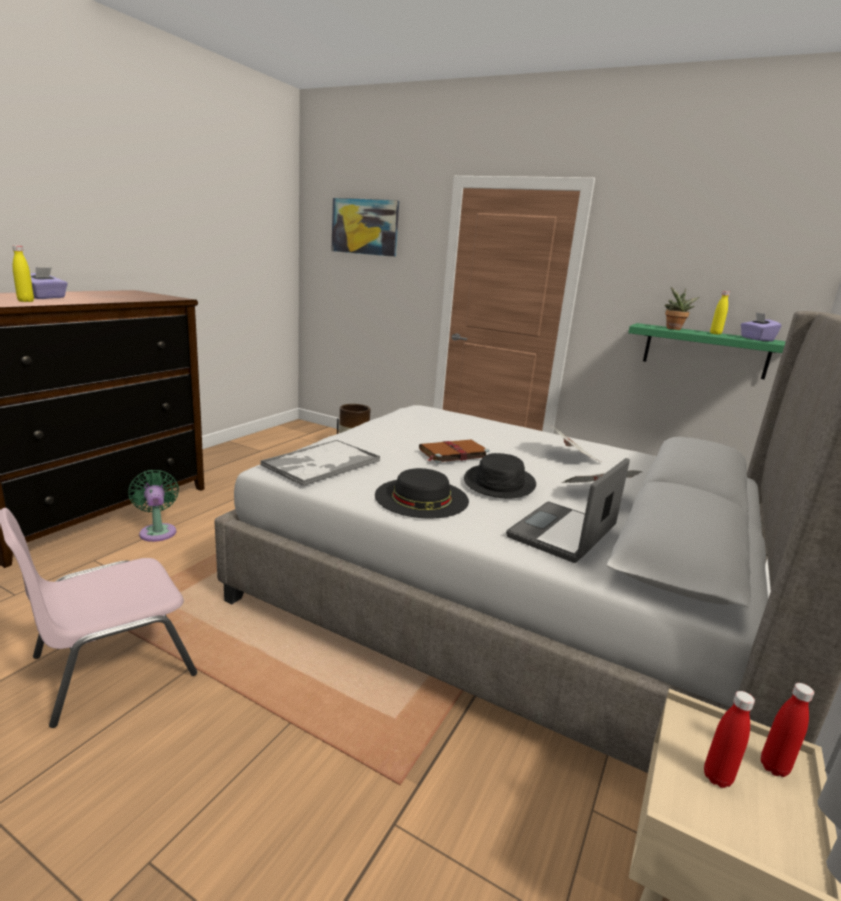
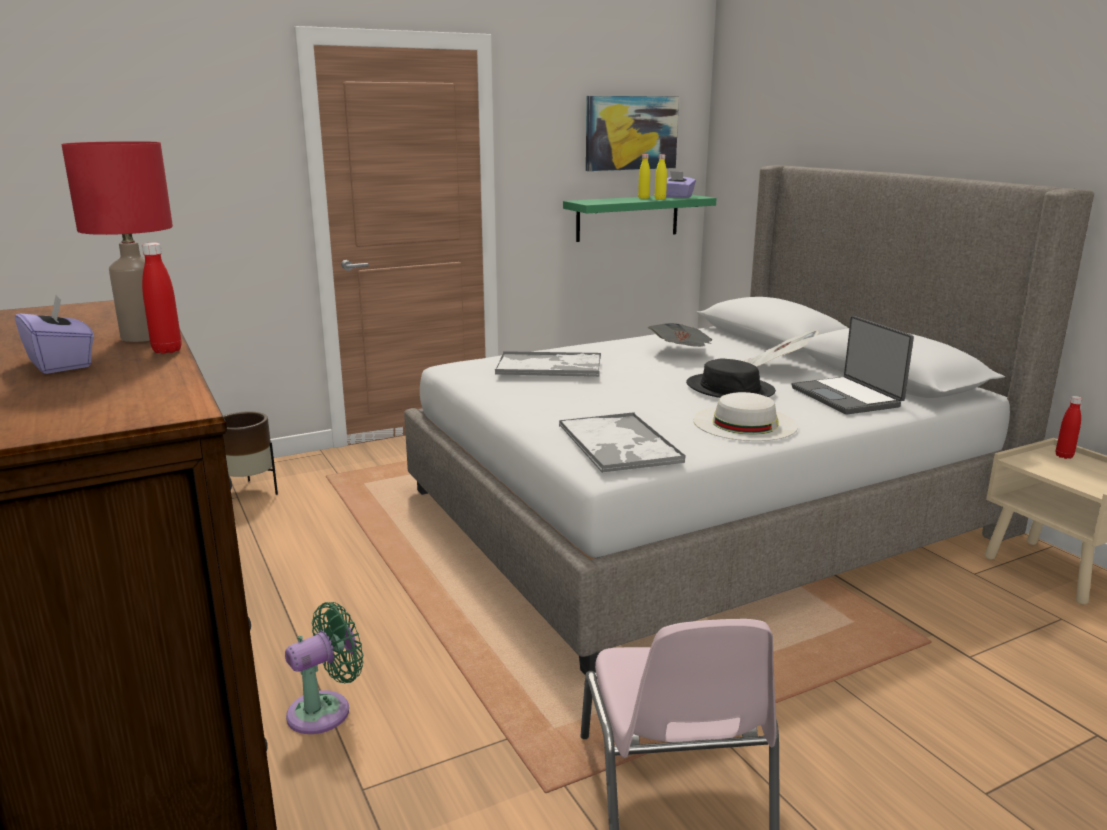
camera: 55 degrees left, 0 degrees up
(26, 301) = (121, 374): yellow bottle -> yellow bottle (660, 199)
(101, 300) = (145, 336): none -> red table lamp
(158, 531) = (325, 710): green fan -> green fan turned 135 degrees clockwise
(365, 227) = (131, 112): picture -> picture (631, 133)
(421, 497) = (745, 423): black hat -> white hat
(451, 424) = (550, 366): none -> tray
(452, 453) = (639, 386): brown book -> none
(673, 329) = (612, 200): potted plant -> none
(717, 777) = (1072, 472): red bottle -> red bottle (167, 350)

